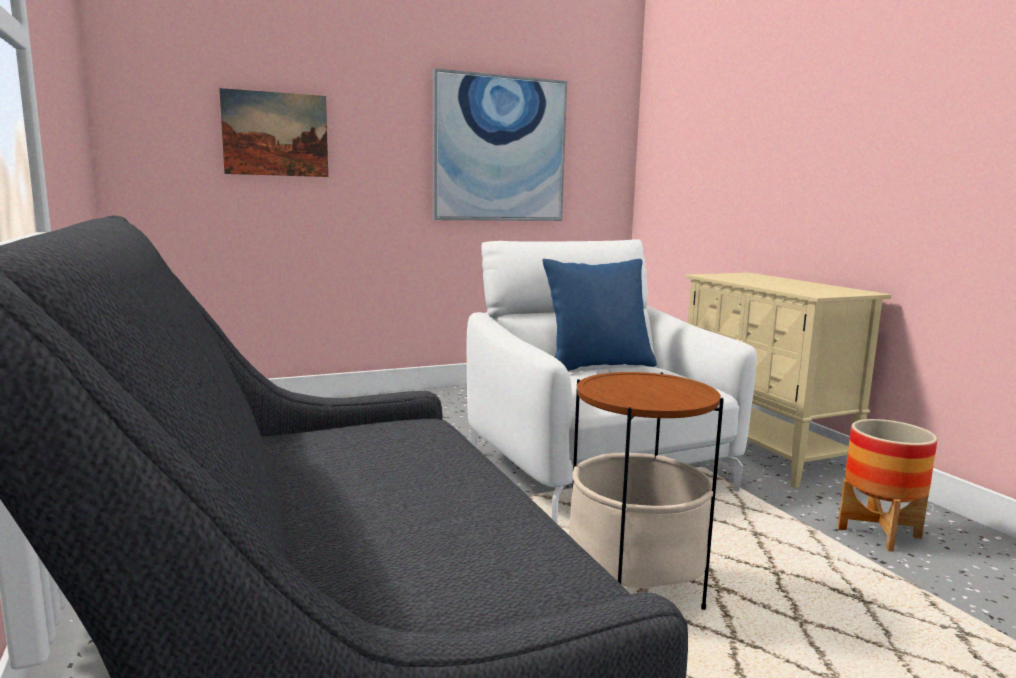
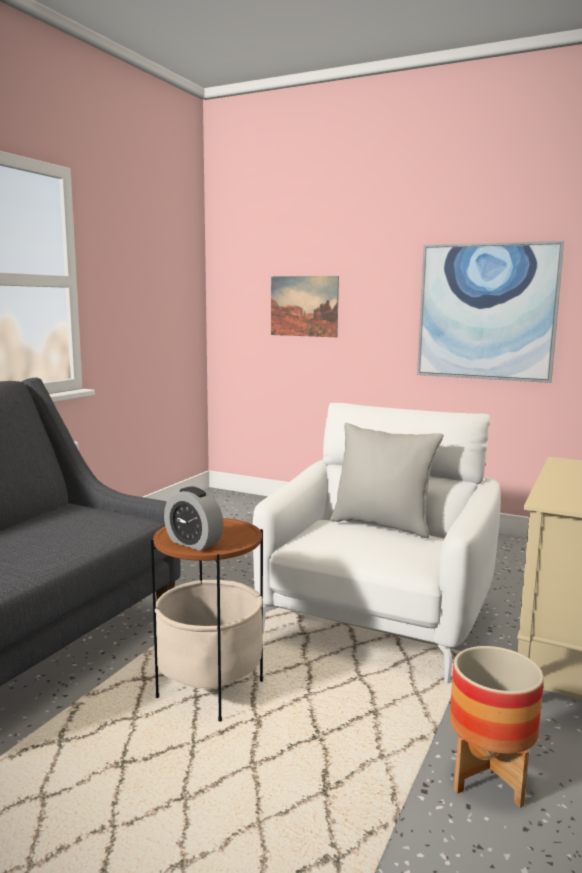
camera: 50 degrees right, 0 degrees up
(597, 367) = (382, 525): blue pillow -> grey pillow
(670, 398) = (193, 543): none -> alarm clock

